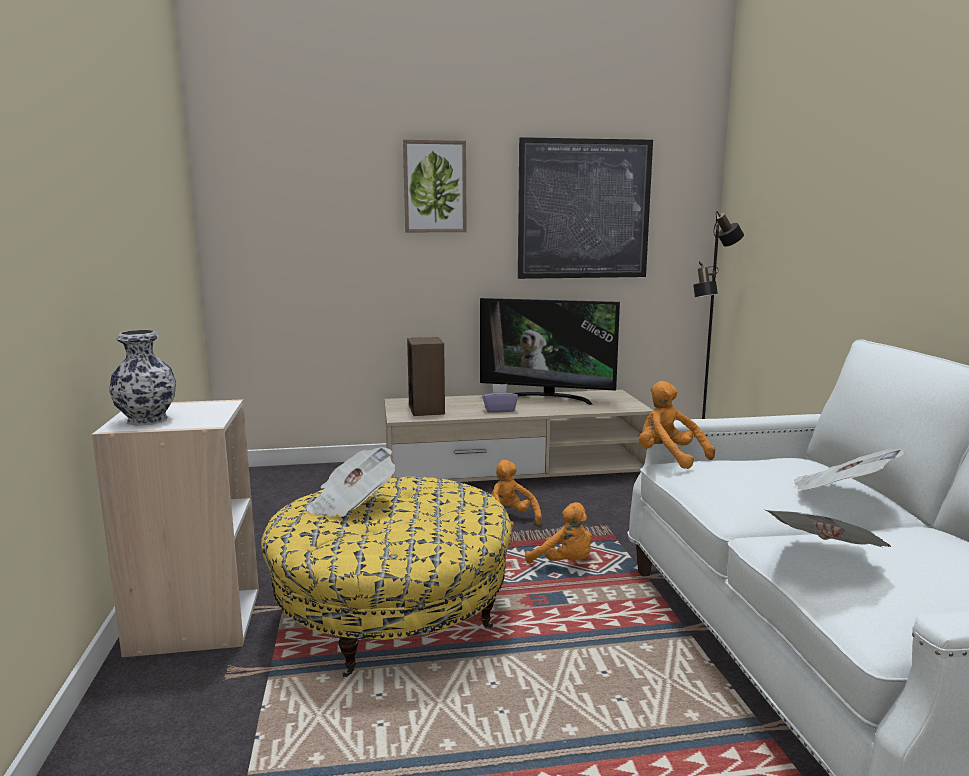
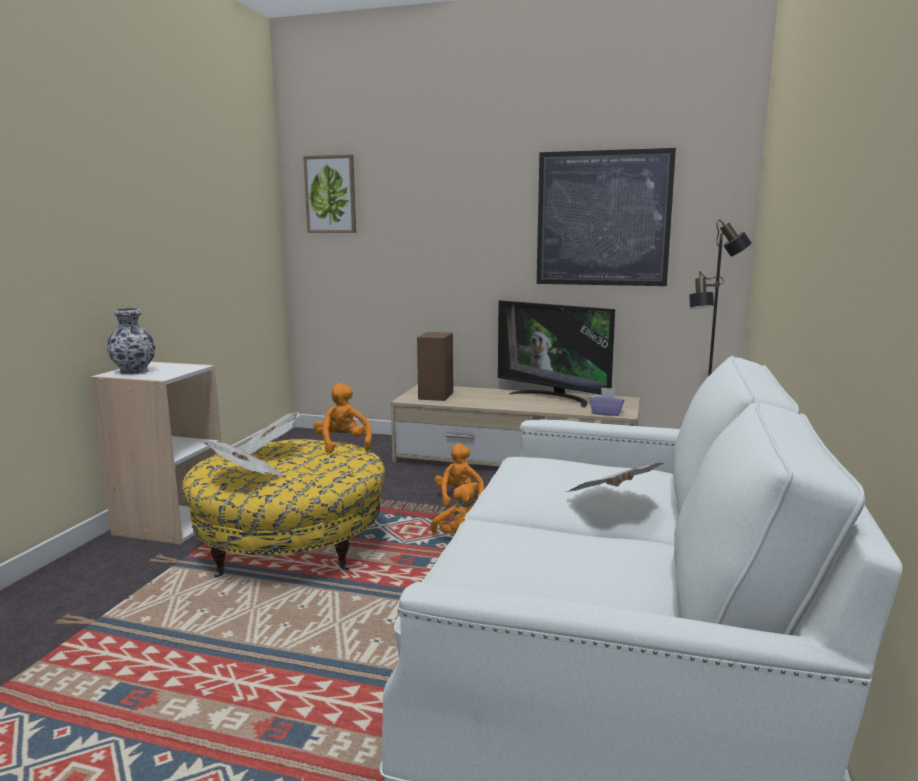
camera: 25 degrees right, 0 degrees up
(435, 187) = (463, 200): picture -> picture (331, 194)
(499, 410) = (495, 402): purple tissue box -> purple tissue box (606, 413)
(668, 457) = (524, 452): orange plush toy -> orange plush toy (343, 445)
(824, 558) = (482, 541): newspaper -> newspaper (246, 477)

